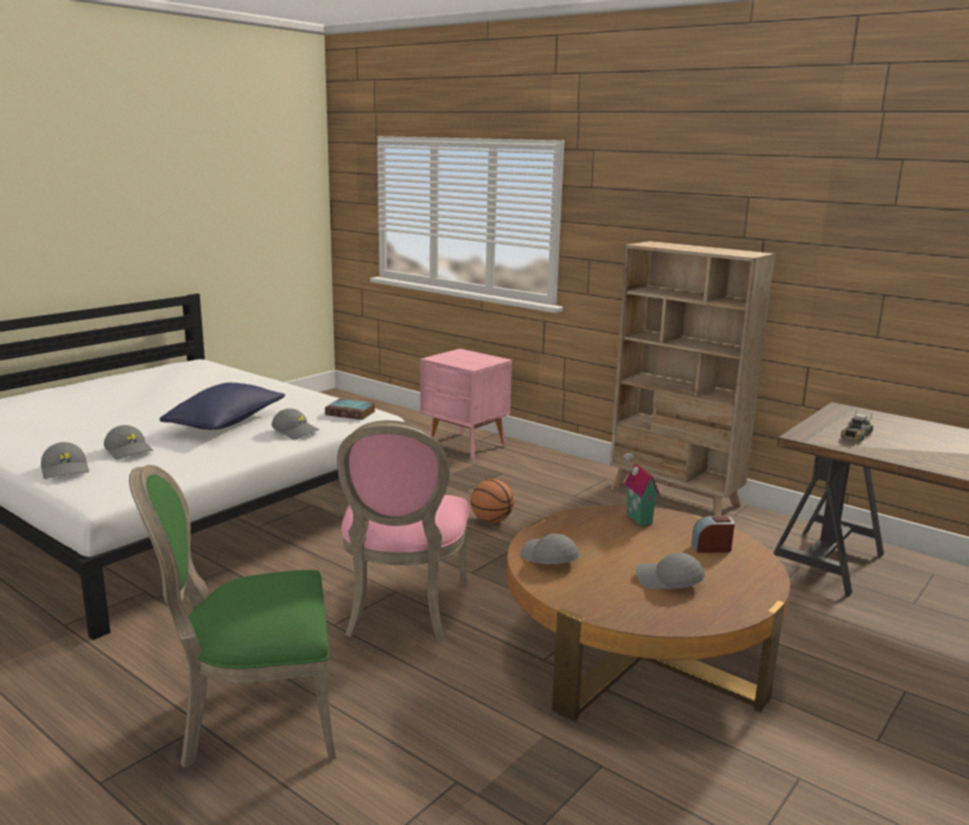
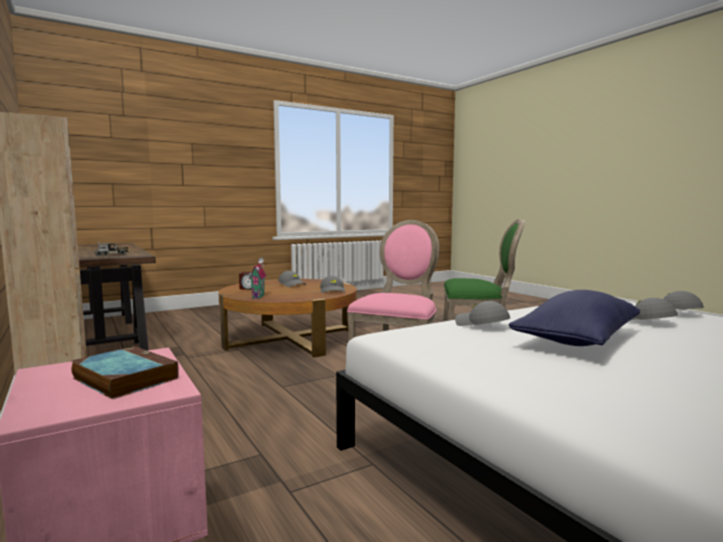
camera: 160 degrees left, 10 degrees down
(351, 413) = (414, 338): book -> book (123, 378)
(491, 520) = (277, 410): basketball -> none

